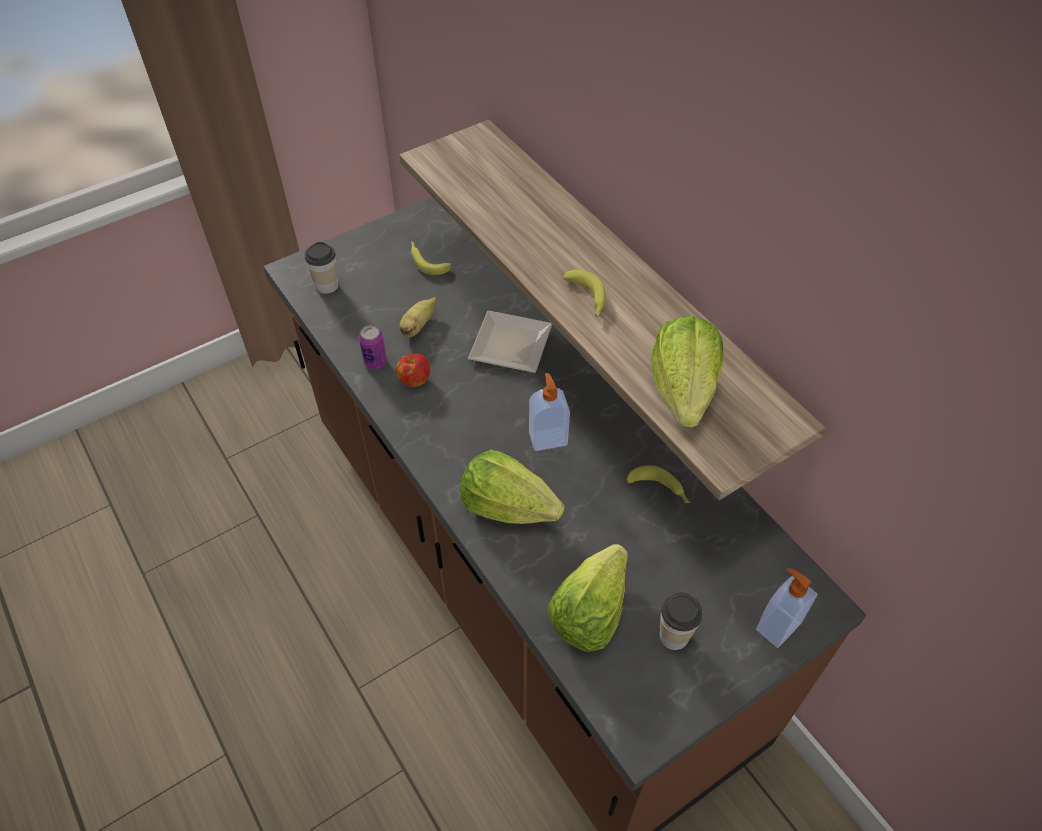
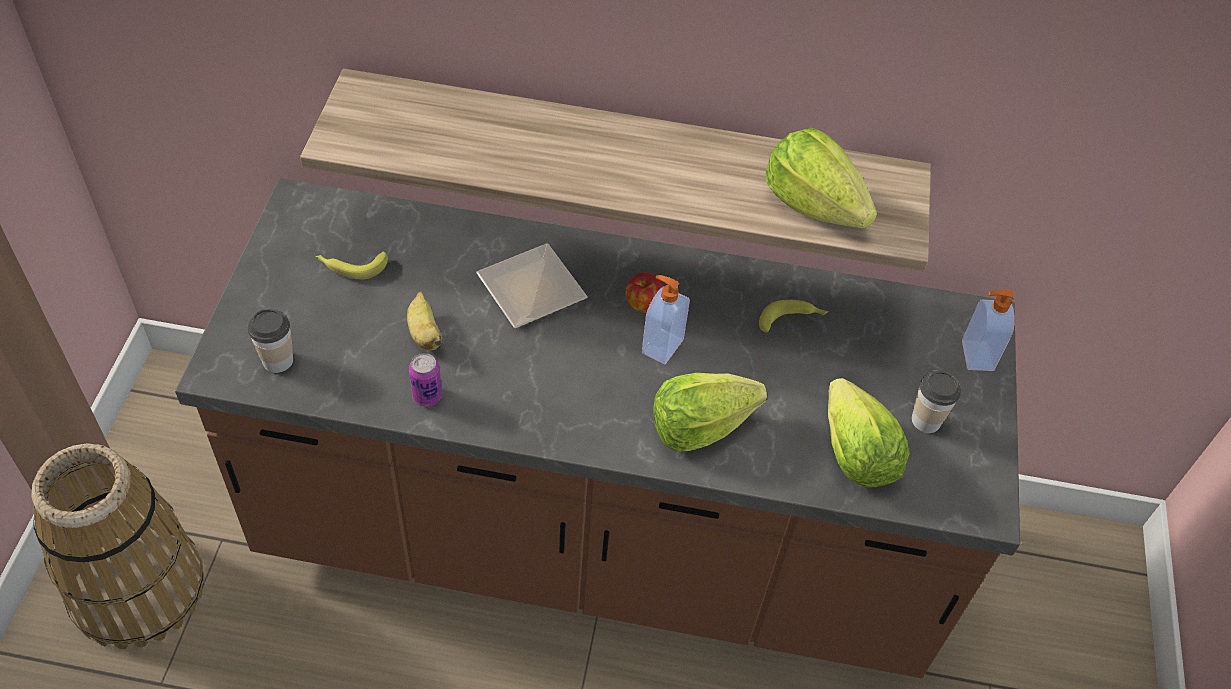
camera: 50 degrees left, 0 degrees up
(267, 402) = (138, 589): none -> basket
(414, 380) = (485, 384): apple -> apple (642, 304)
(587, 299) = (652, 181): banana -> none

